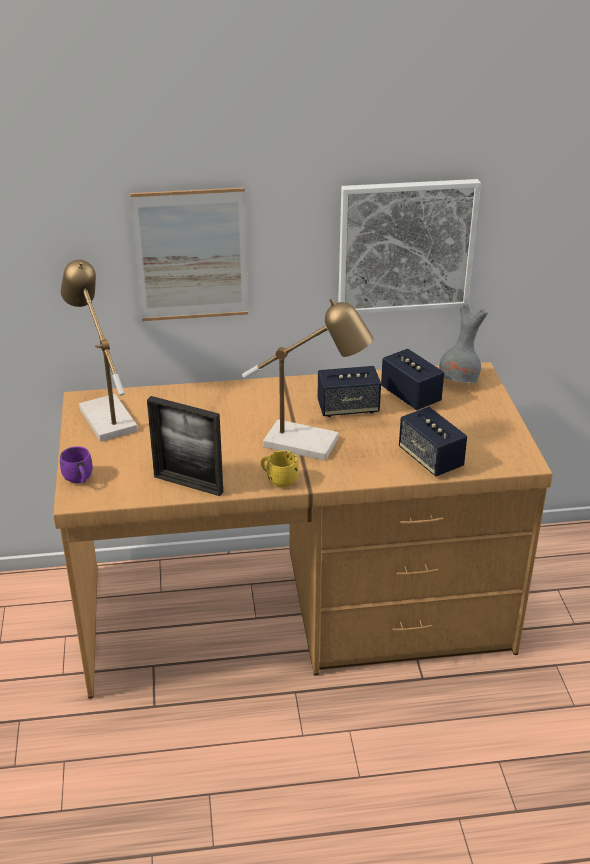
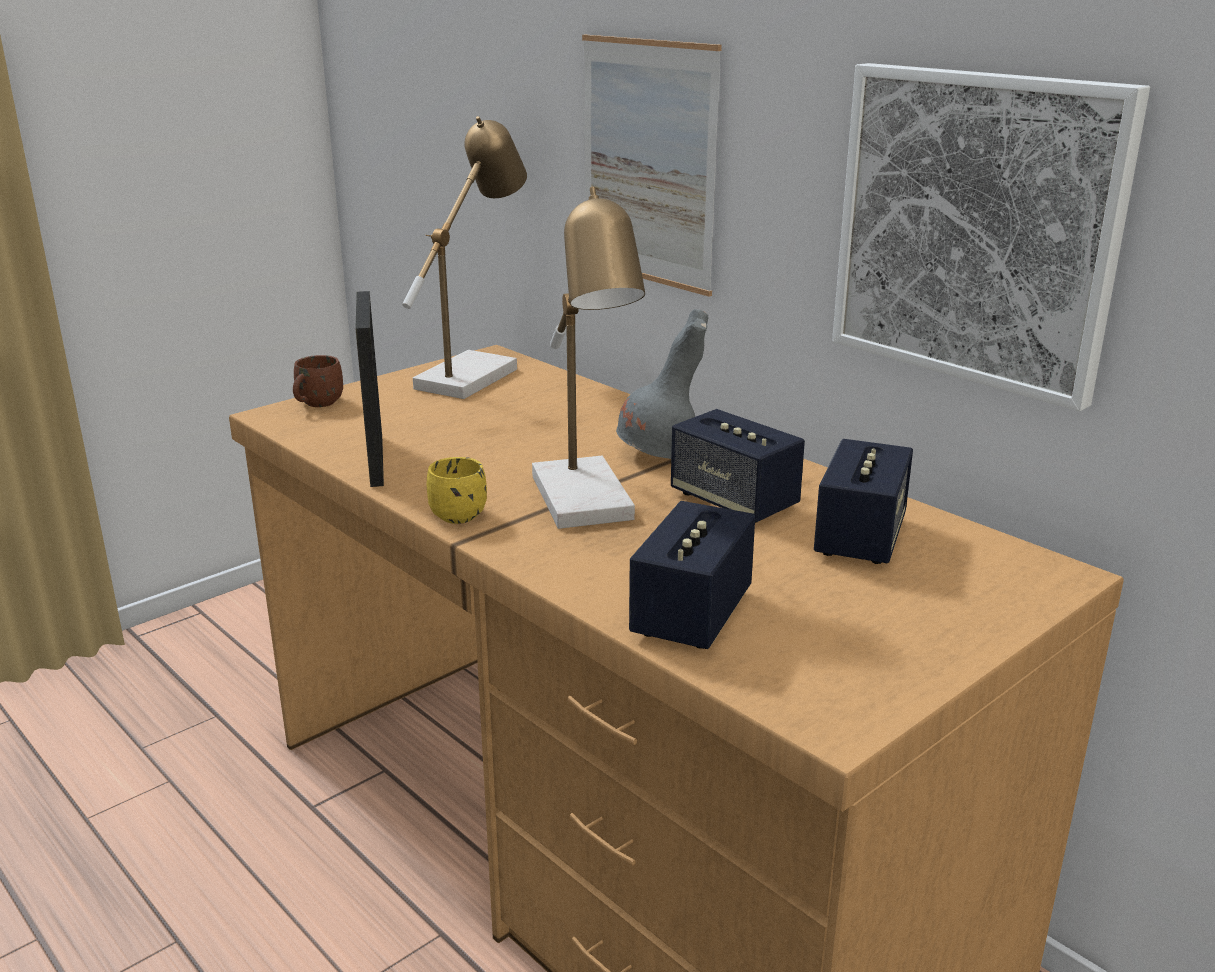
camera: 55 degrees right, 10 degrees down
(79, 480) = (316, 404): purple mug -> brown mug
(460, 381) = (994, 566): grey vase -> grey vase (659, 454)

